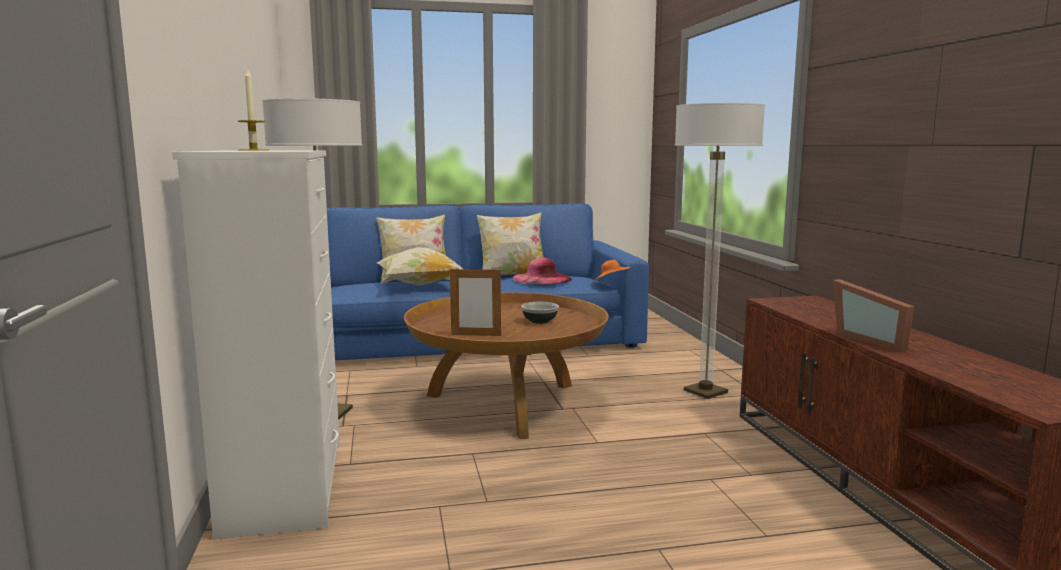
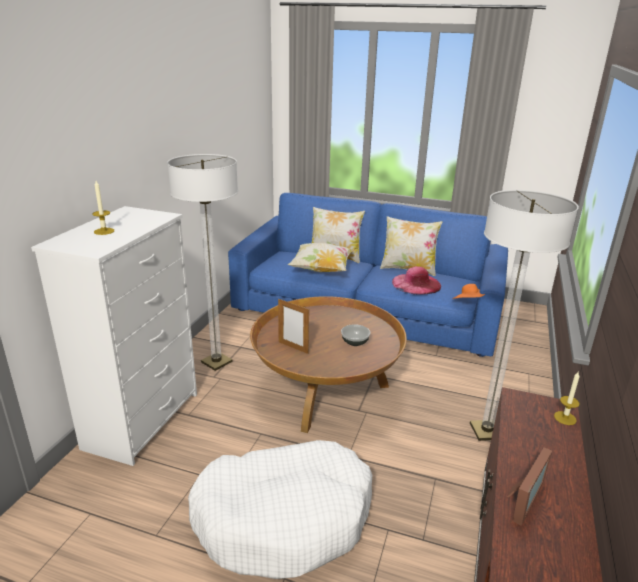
camera: 30 degrees right, 15 degrees up
(593, 505) = (284, 518): none -> white dog bed
(823, 302) = (565, 418): none -> candle
(872, 339) = (519, 499): picture frame -> picture frame turned 150 degrees counterclockwise

